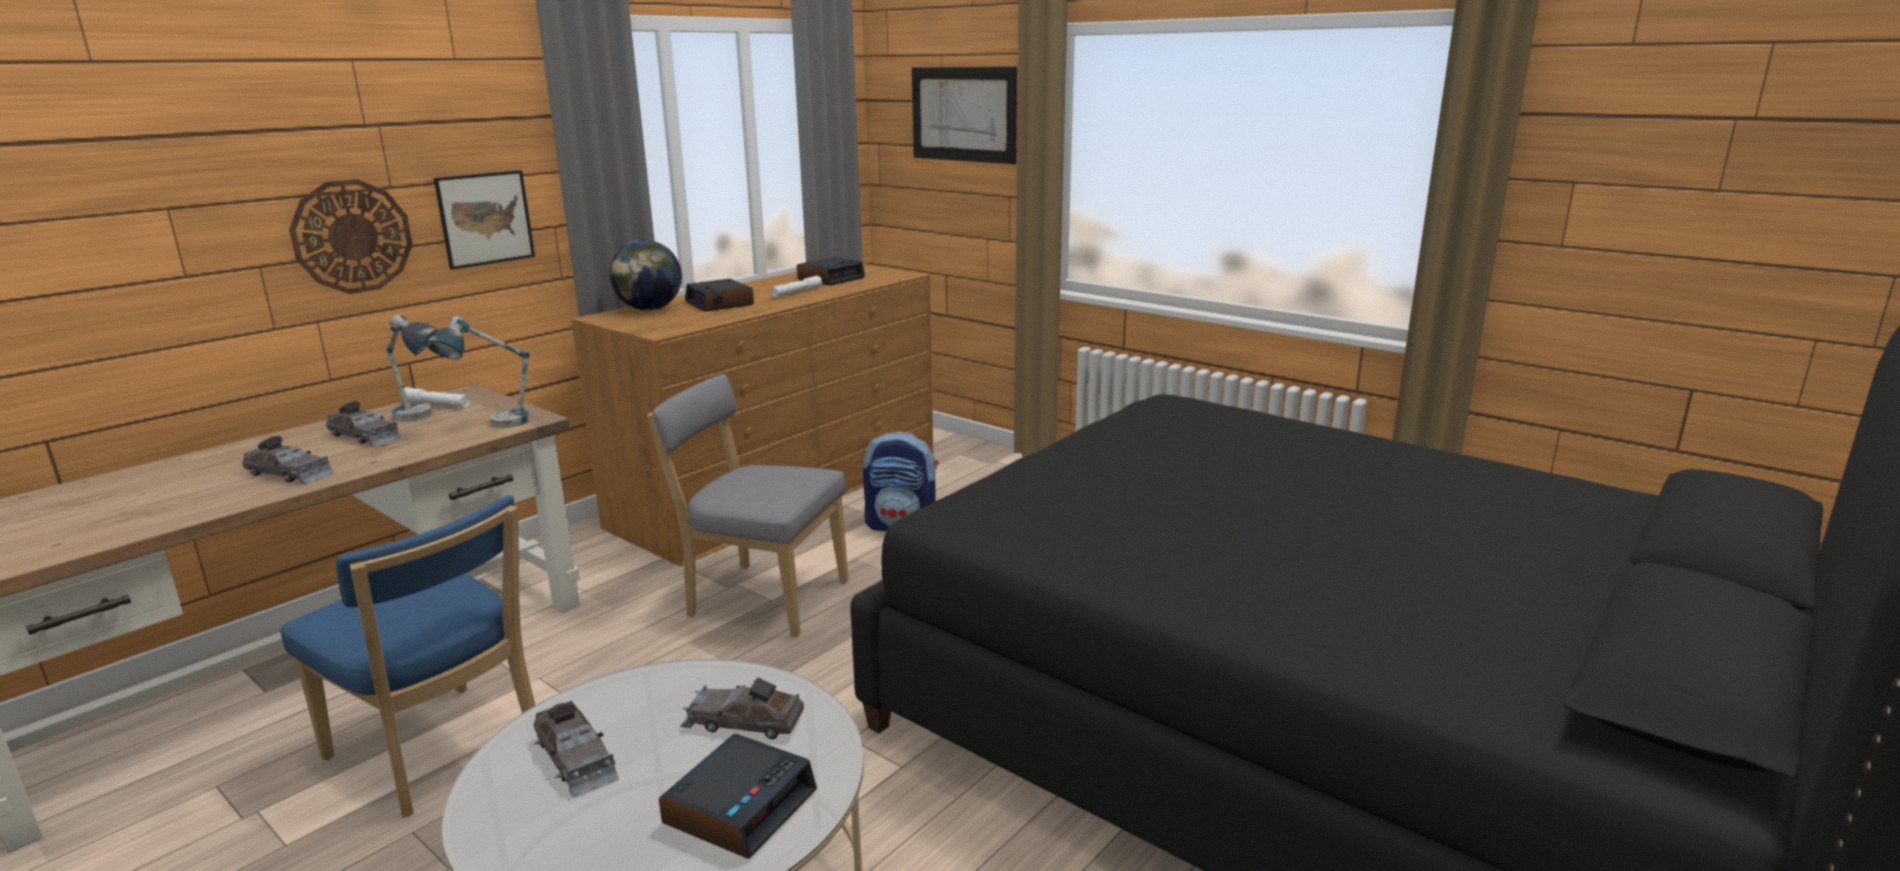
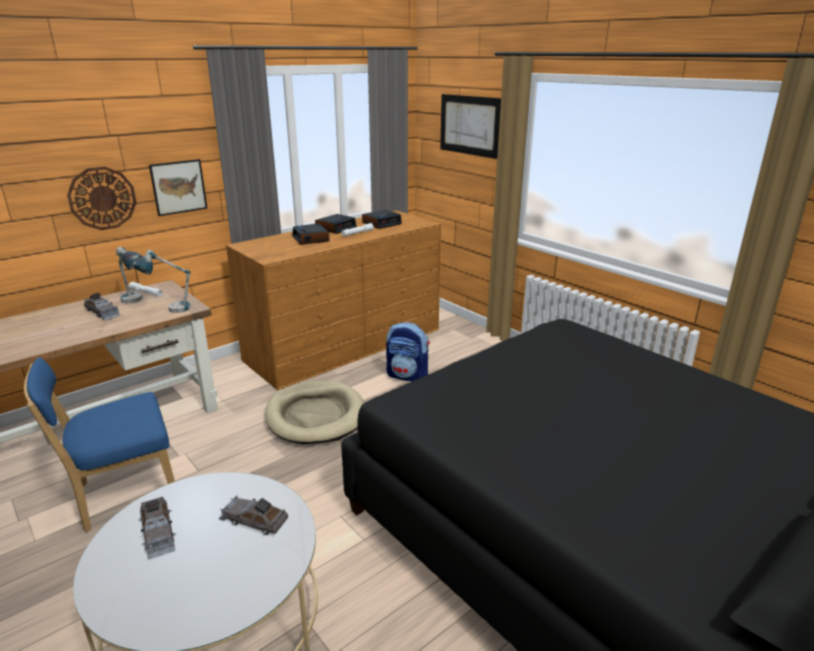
camera: 10 degrees right, 5 degrees up
(290, 474) = (56, 335): grey toy car -> none
(440, 753) = (123, 495): blue chair -> blue chair turned 105 degrees clockwise
(649, 309) = (270, 241): globe -> none
(740, 806) = (233, 579): alarm clock -> alarm clock (336, 228)
(762, 598) = (316, 416): grey chair -> beige dog bed

